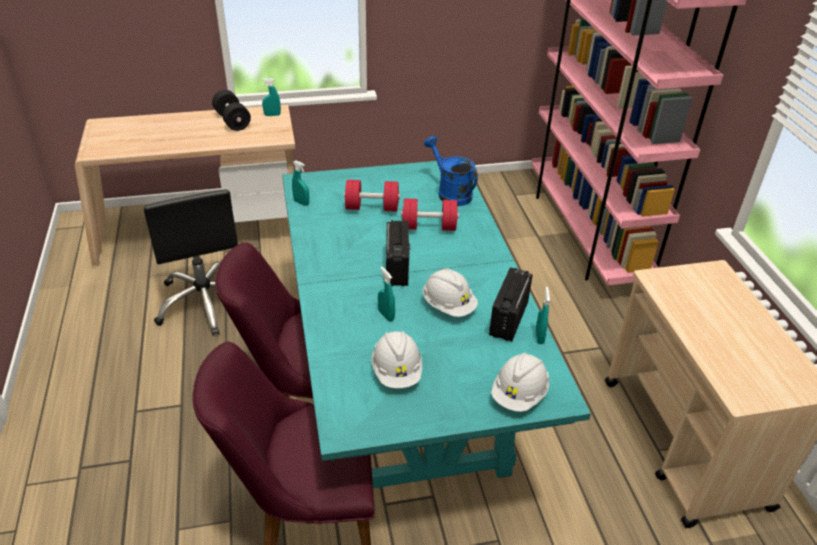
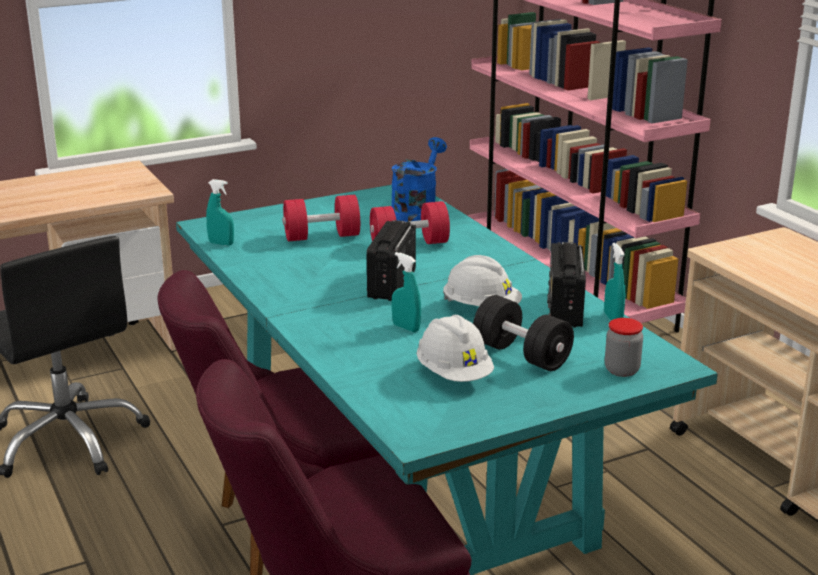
camera: 15 degrees left, 15 degrees down
(232, 121) = (69, 183): black dumbbell -> black dumbbell (521, 355)
(272, 115) = (124, 172): turquoise spray bottle -> none
(397, 267) = (391, 284): radio -> radio turned 150 degrees counterclockwise
(450, 192) = (416, 212): blue watering can -> blue watering can turned 75 degrees clockwise
(519, 394) = (621, 370): white hard hat -> jar

